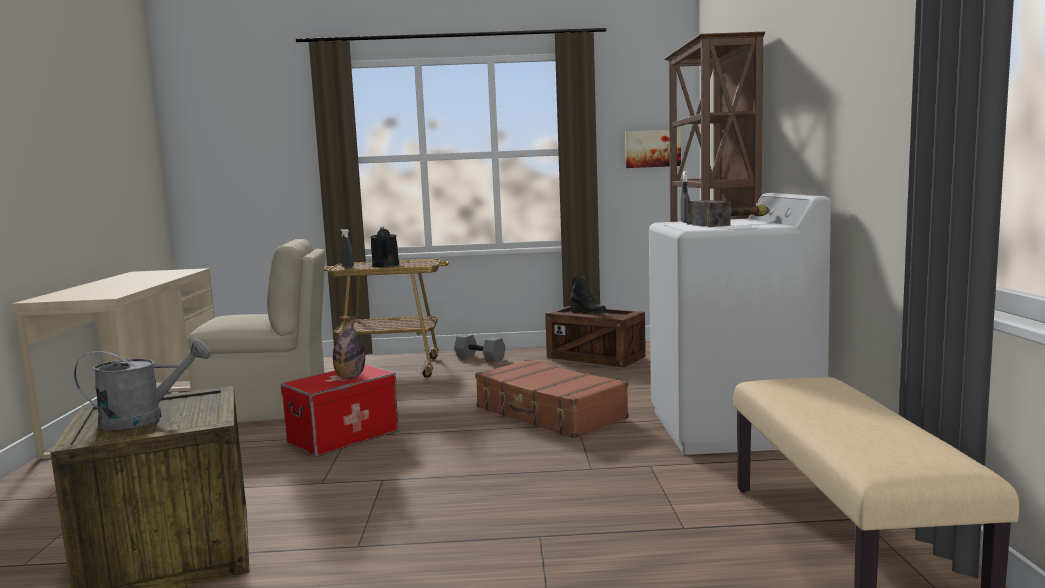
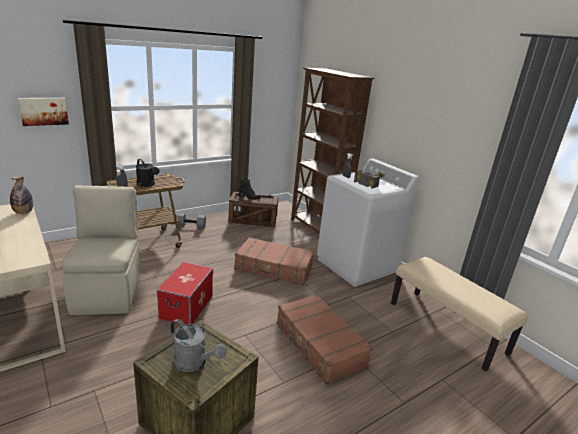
camera: 35 degrees left, 15 degrees up
(144, 418) = (194, 363): grey watering can -> grey watering can turned 90 degrees clockwise
(268, 409) = (108, 291): beige chair -> beige chair turned 60 degrees counterclockwise
(350, 376) = (192, 276): bottle -> bottle (23, 212)
(492, 515) = (319, 345): none -> brown suitcase
(652, 148) = (275, 105): picture -> picture (44, 111)

